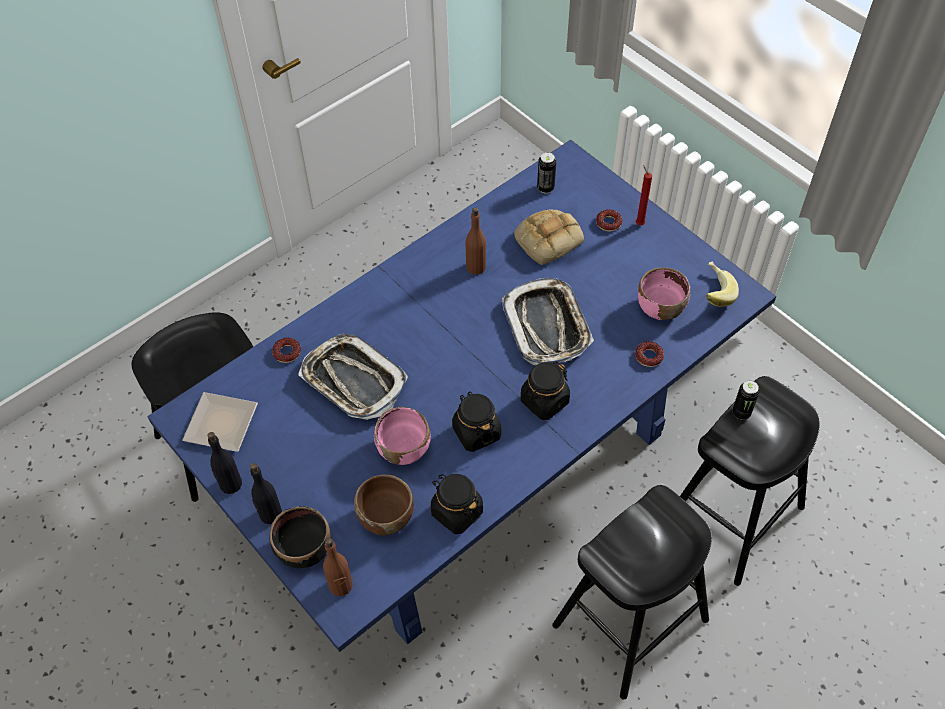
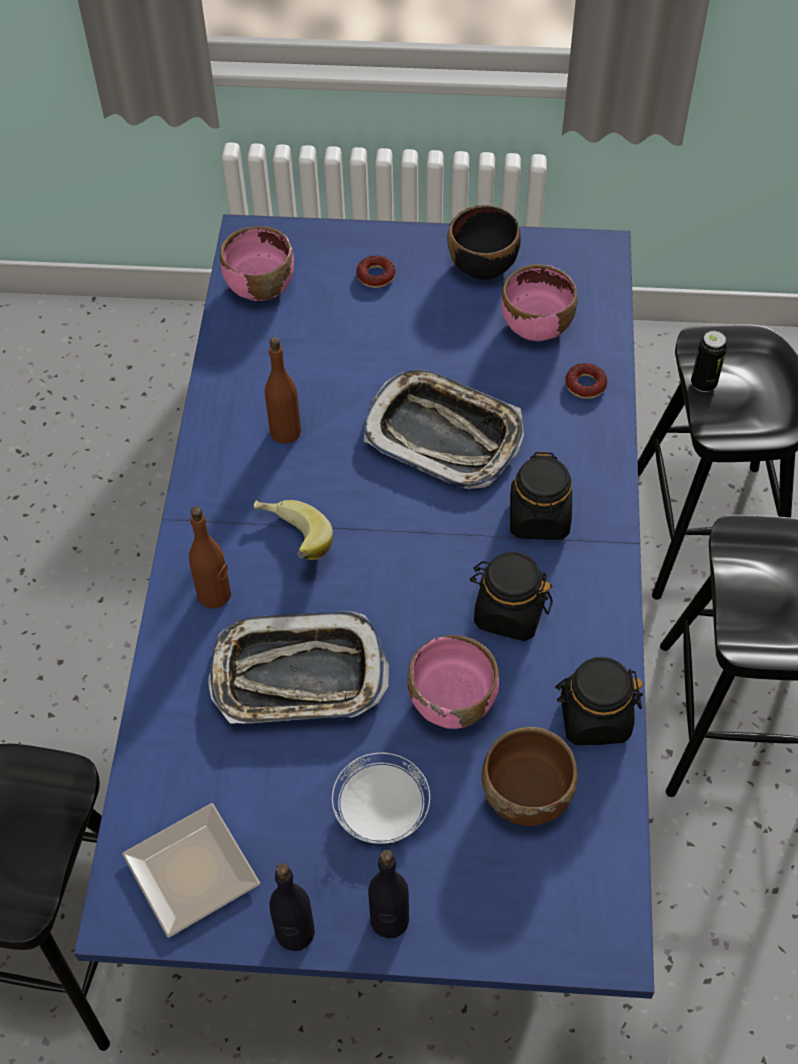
camera: 45 degrees left, 0 degrees up
(287, 352) = (172, 712): donut -> none
(304, 549) = (480, 922): black bowl -> black bowl (483, 265)
(320, 468) = (382, 811): none -> white plate
(341, 585) = (572, 920): brown bottle -> brown bottle (214, 595)
(545, 188) = (259, 286): can -> pink bowl
(548, 238) = (330, 340): bread -> none
(638, 223) = (408, 253): red candle -> none
(712, 294) = (569, 273): banana -> banana (291, 544)

